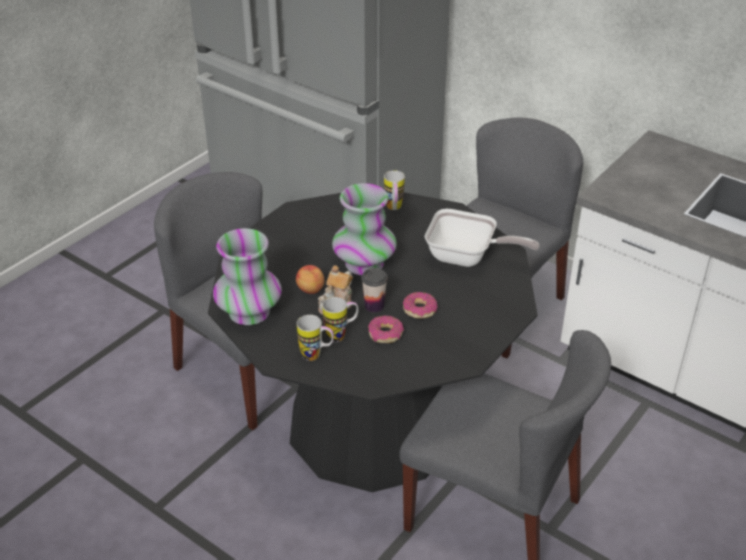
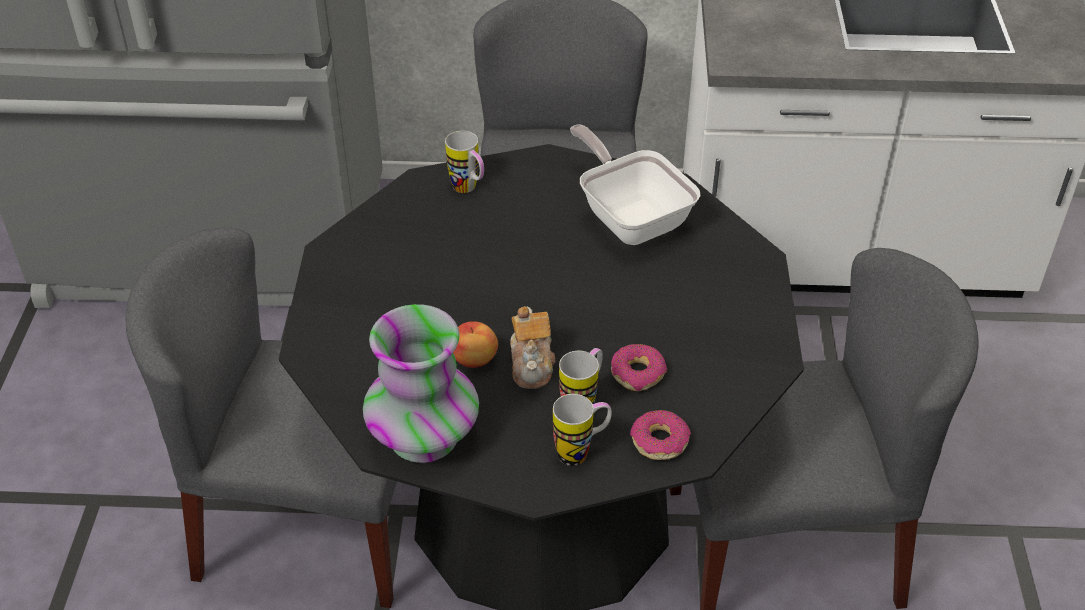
camera: 35 degrees left, 5 degrees up
(364, 264) = (509, 287): vase -> none
(374, 306) = (583, 341): cup -> none
(419, 310) = (645, 318): donut -> donut (659, 441)
(467, 257) = (630, 217): frying pan -> frying pan turned 105 degrees counterclockwise

